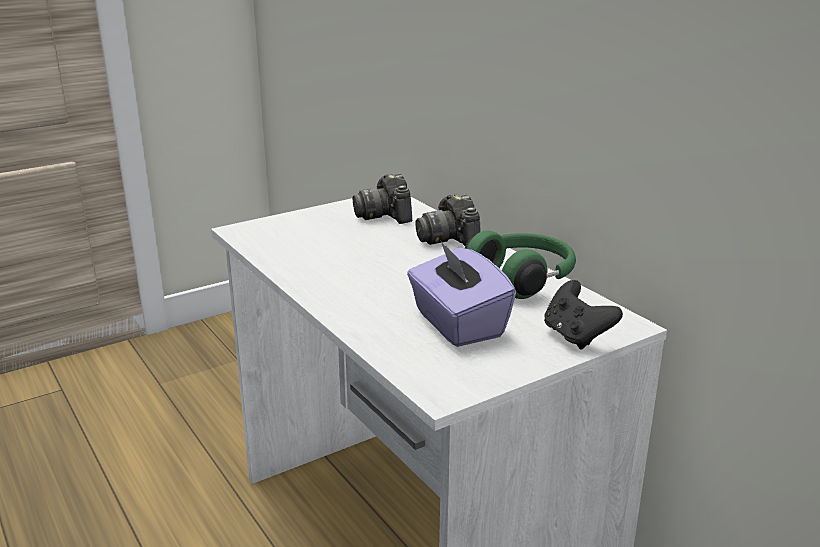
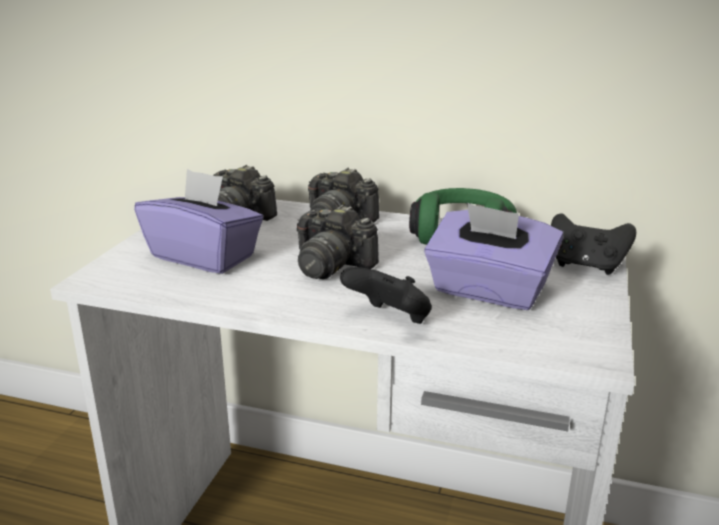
camera: 40 degrees left, 0 degrees up
(318, 236) = (204, 256): none -> purple tissue box
(354, 316) = (390, 320): none -> black game controller
(385, 268) = (331, 265): none -> camera

